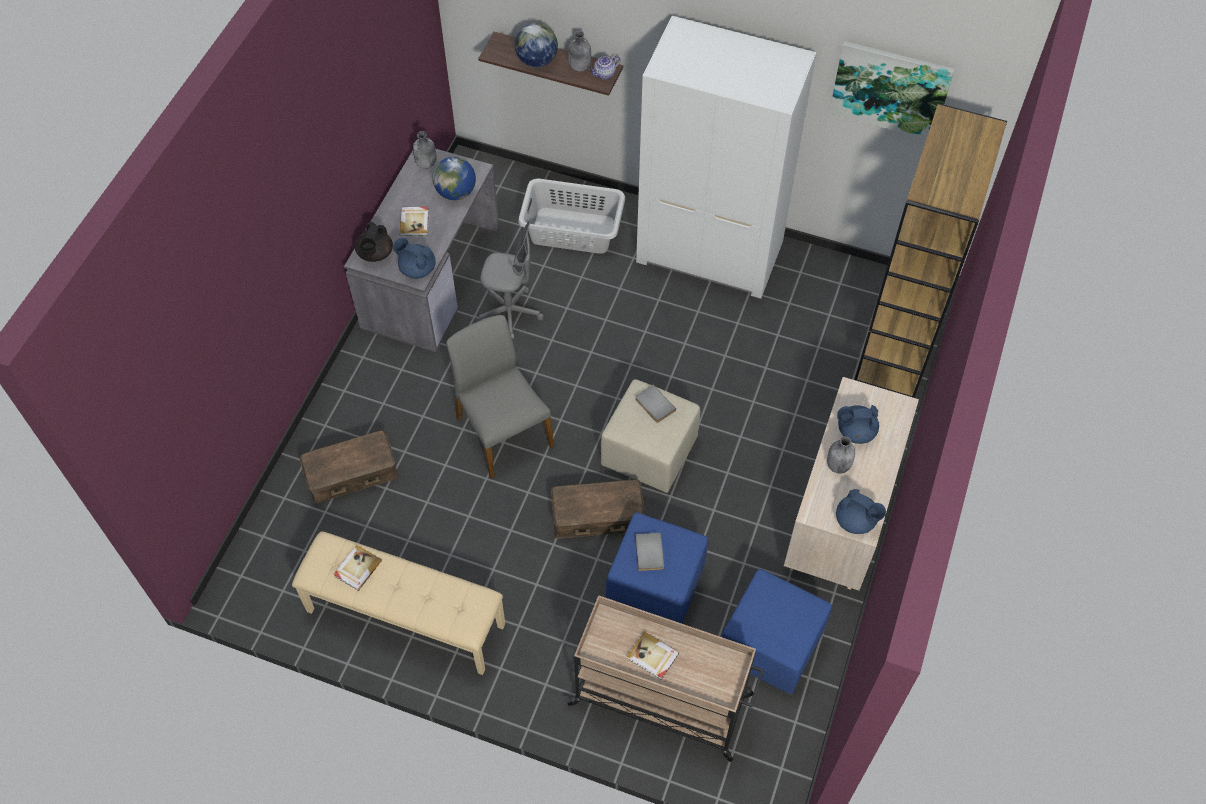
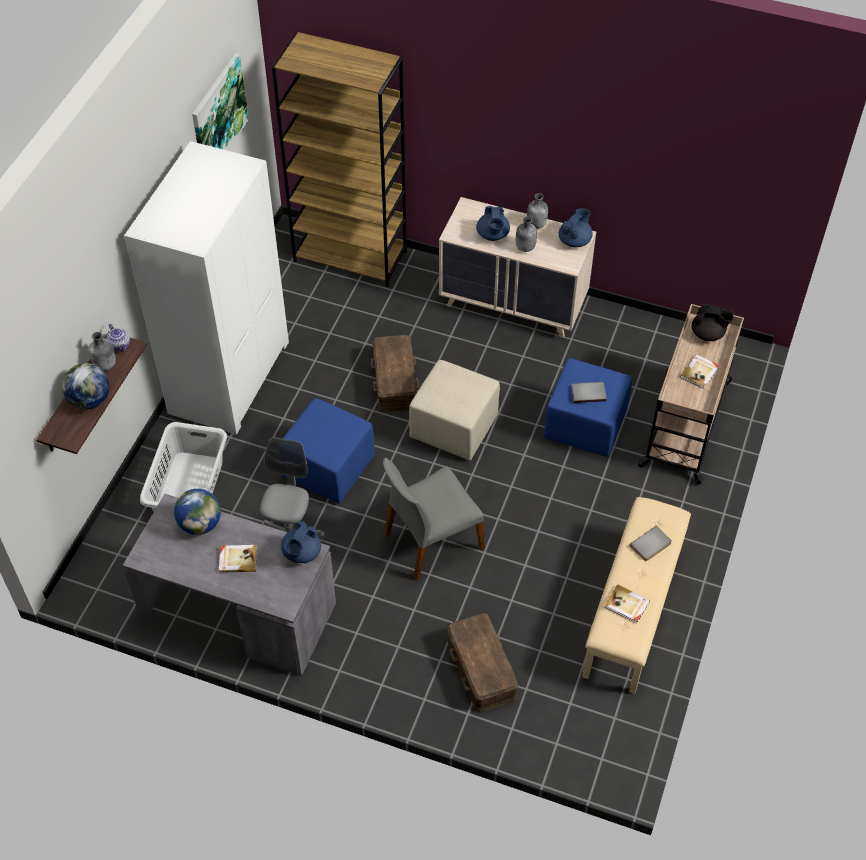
camera: 90 degrees left, 5 degrees down
(375, 254) = (278, 593): black teapot -> black teapot (708, 334)
(426, 163) = (155, 553): grey bottle -> grey bottle (537, 224)
(597, 514) = (519, 466): brown storage box -> brown storage box (394, 381)
(654, 405) = (441, 388): grey book -> grey book (651, 545)
(772, 644) = (630, 352): blue ottoman -> blue ottoman (328, 467)

